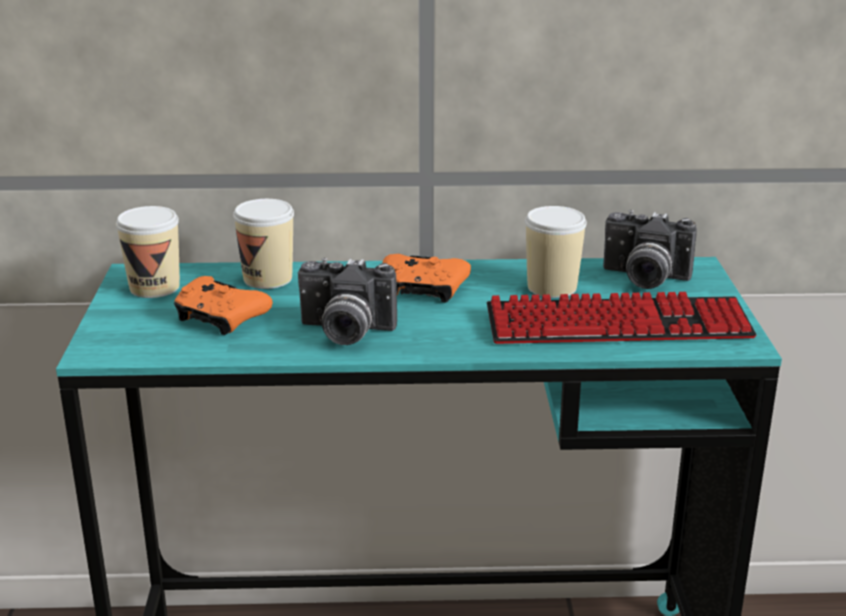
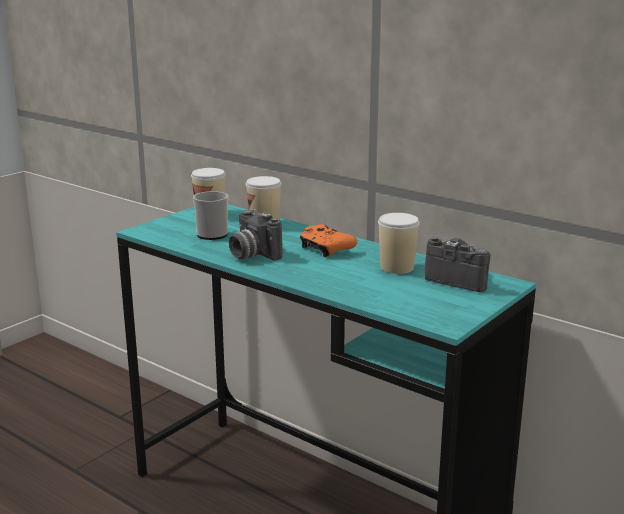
camera: 40 degrees right, 5 degrees down
(220, 318) = (211, 233): orange game controller -> mug
(618, 325) = (394, 294): keyboard -> none
(643, 279) = (459, 279): camera -> camera turned 150 degrees clockwise

